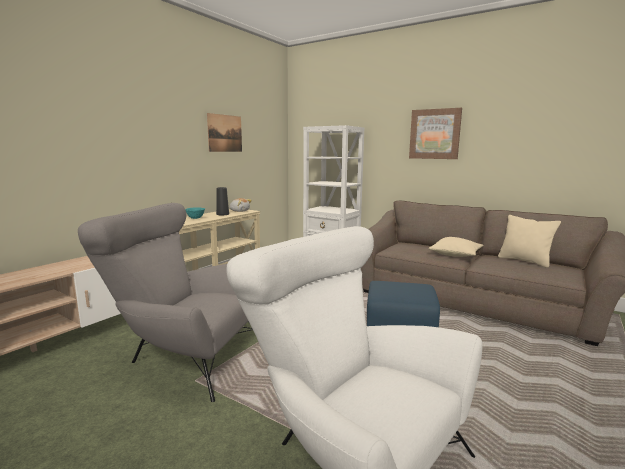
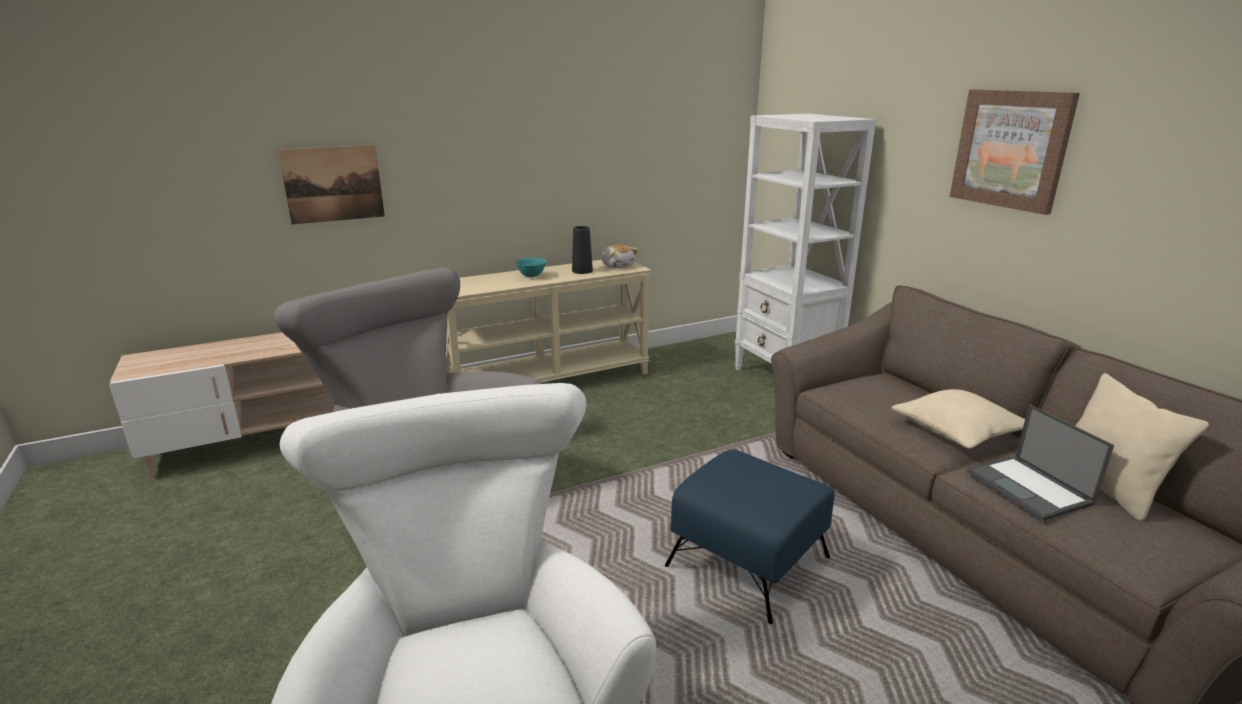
camera: 30 degrees right, 10 degrees up
(225, 133) = (609, 128): picture -> picture (333, 184)
(505, 265) = (1030, 488): none -> laptop

